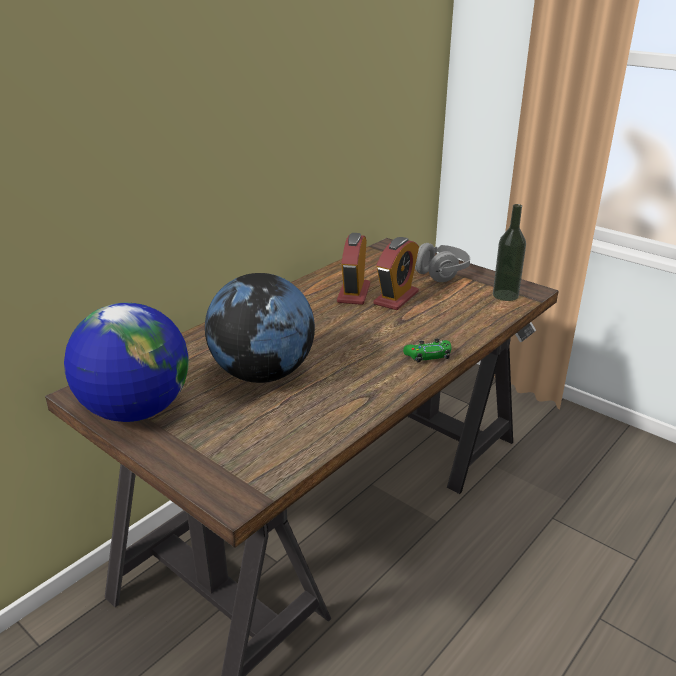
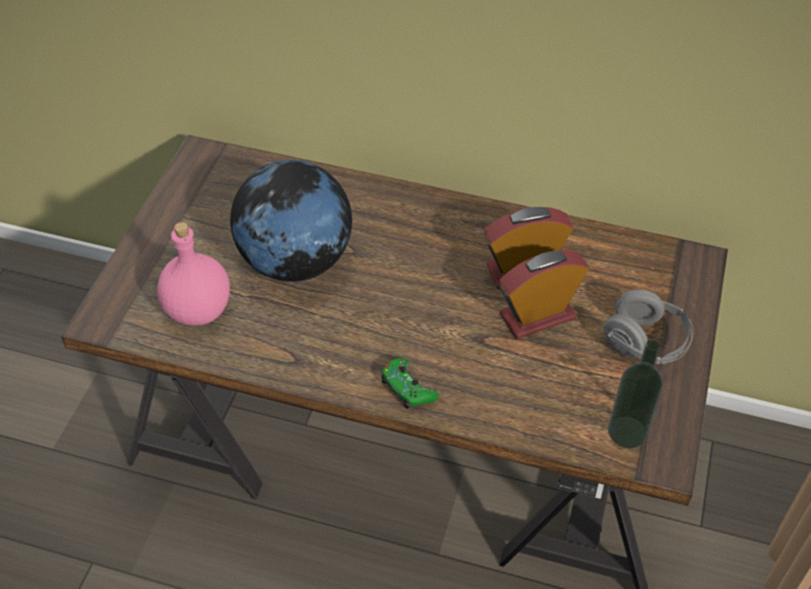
camera: 65 degrees right, 20 degrees up
(135, 410) = (192, 201): globe -> none
(275, 433) = (199, 311): none -> pink bottle
(396, 298) = (537, 316): alarm clock -> alarm clock turned 150 degrees clockwise

